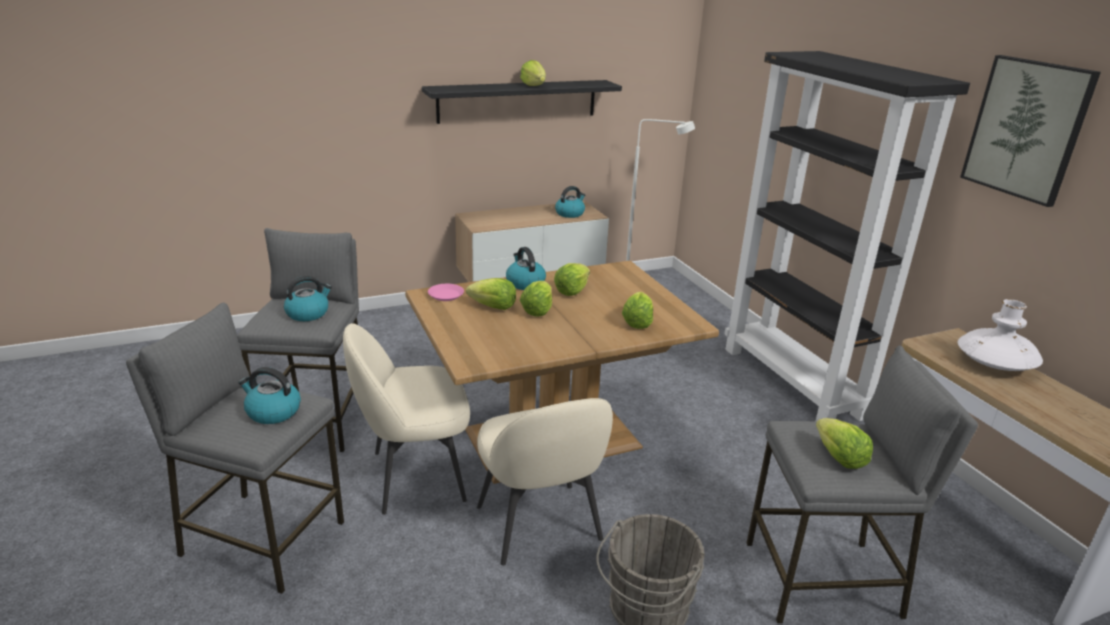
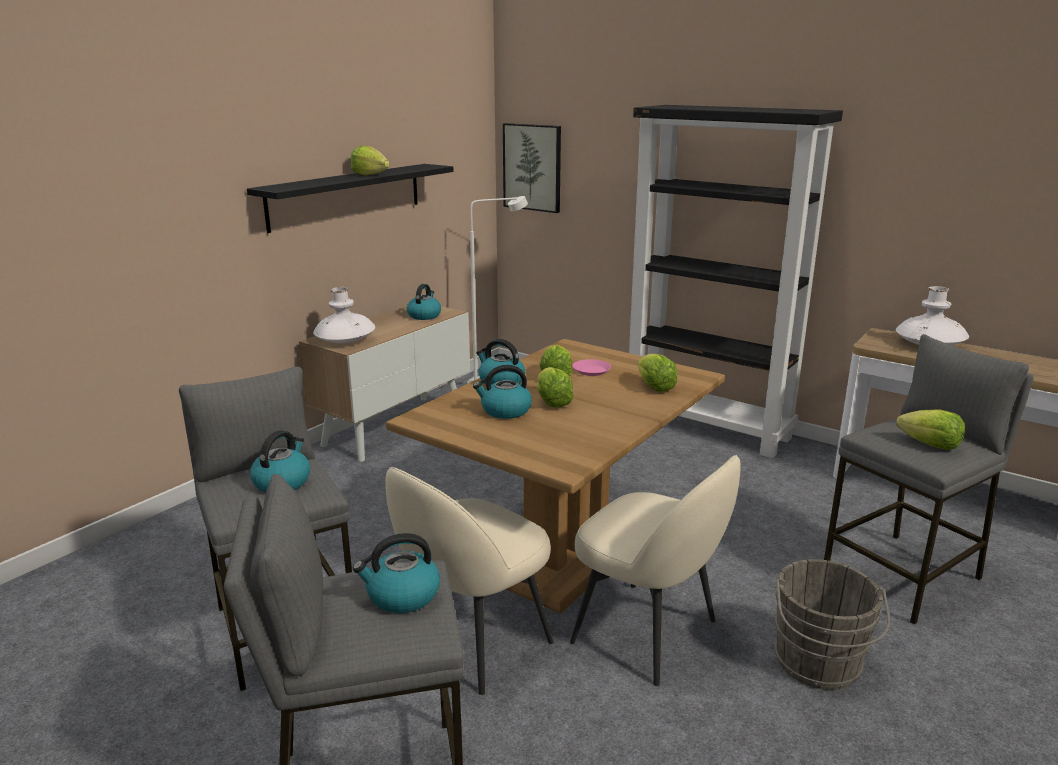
camera: 30 degrees left, 5 degrees down
(445, 295) = (438, 414): pink plate -> pink plate (591, 370)
(486, 220) = (345, 340): none -> white vase
(493, 307) = (505, 411): lettuce -> kettle
(1027, 129) = (904, 142): picture -> picture (532, 167)

